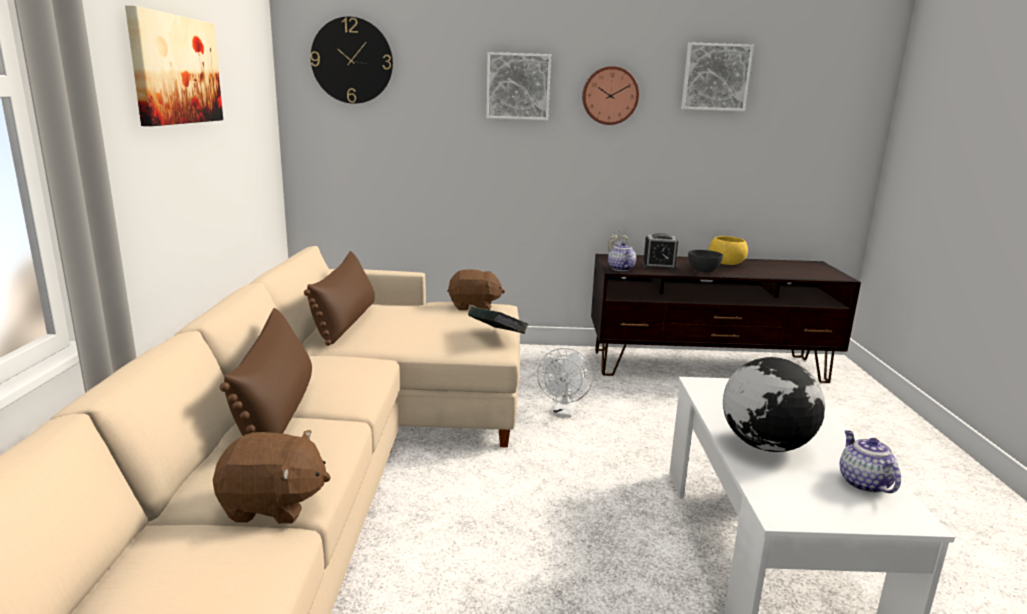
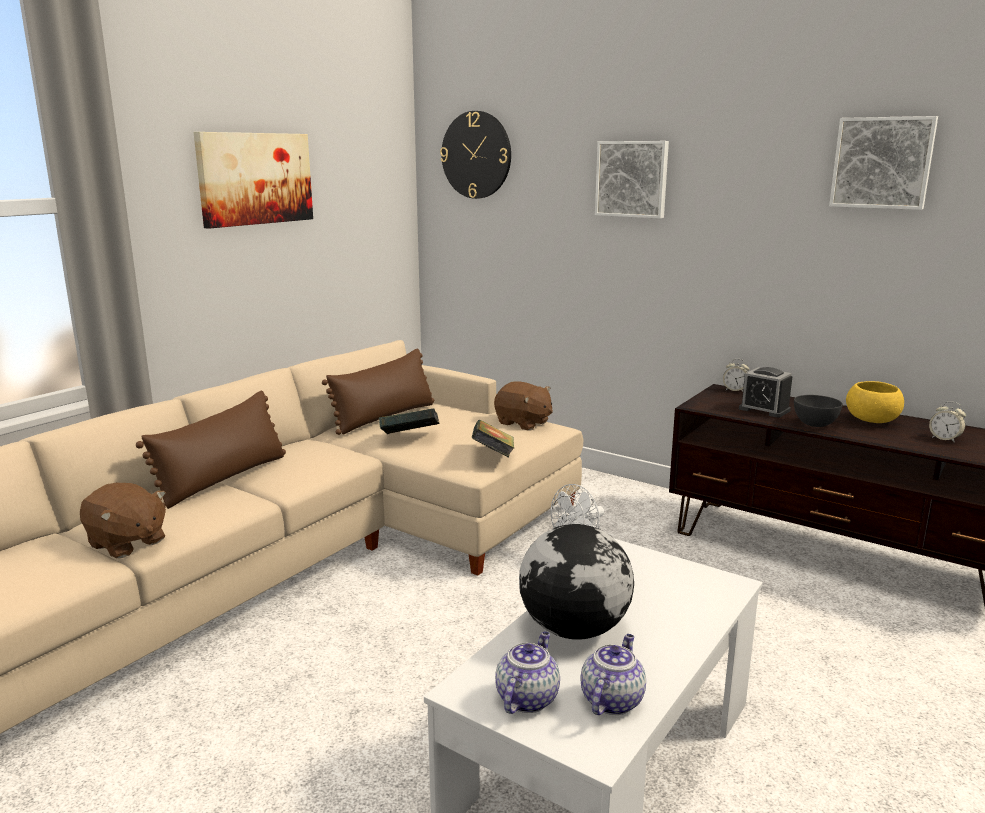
camera: 35 degrees right, 0 degrees up
(404, 335) = (410, 438): none -> book
(610, 95) = (737, 189): wall clock -> none
(620, 268) = (706, 405): teapot -> teapot (527, 698)
(779, 269) = (944, 439): none -> alarm clock

